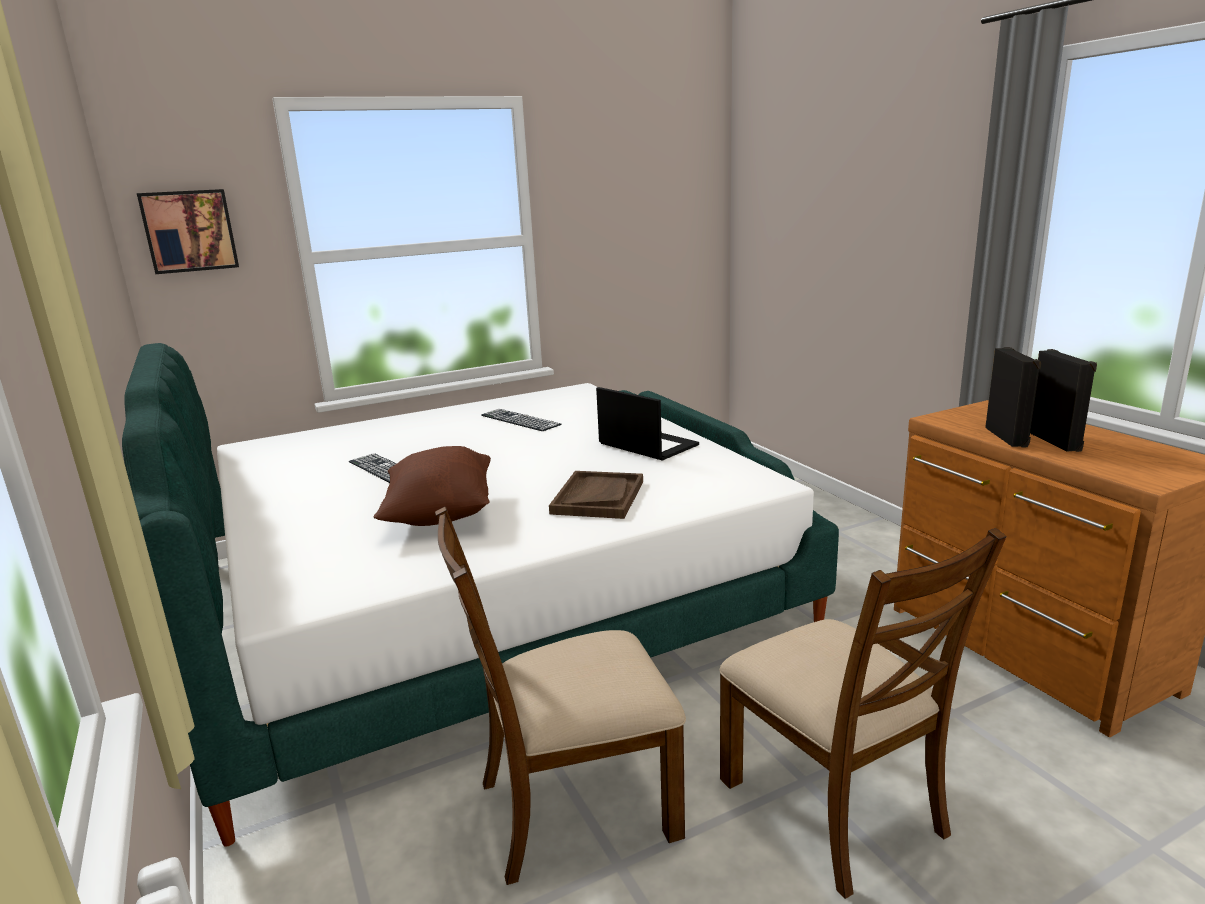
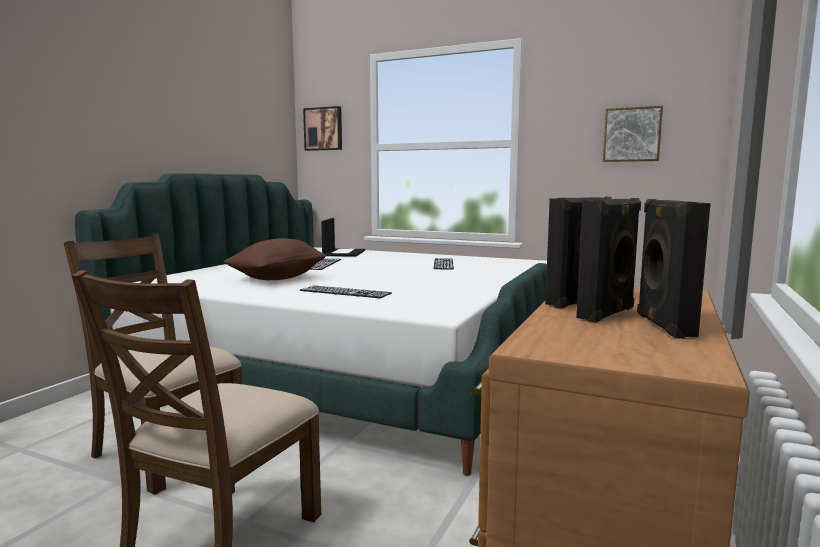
camera: 50 degrees right, 10 degrees down
(598, 497) = (345, 292): brown tray -> keyboard
(646, 445) = (456, 285): laptop -> laptop (343, 253)
(652, 223) = (632, 134): none -> picture
(1100, 439) = (662, 325): none -> black speaker

